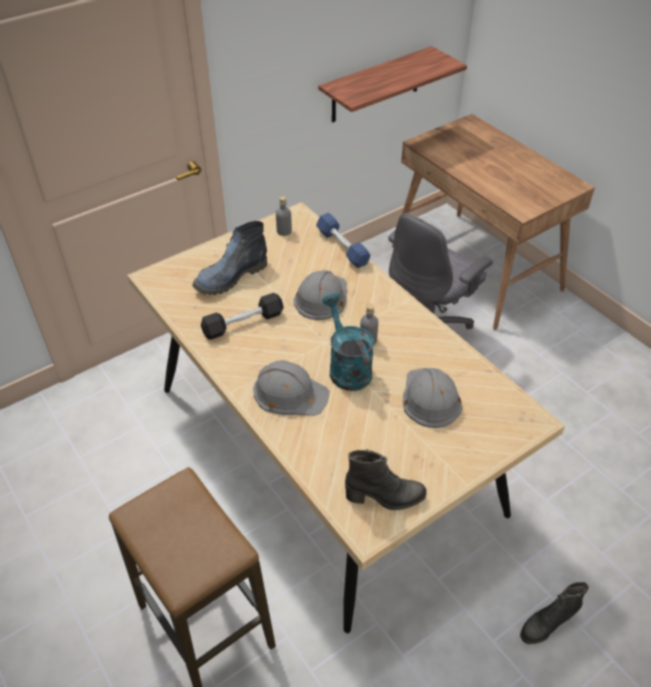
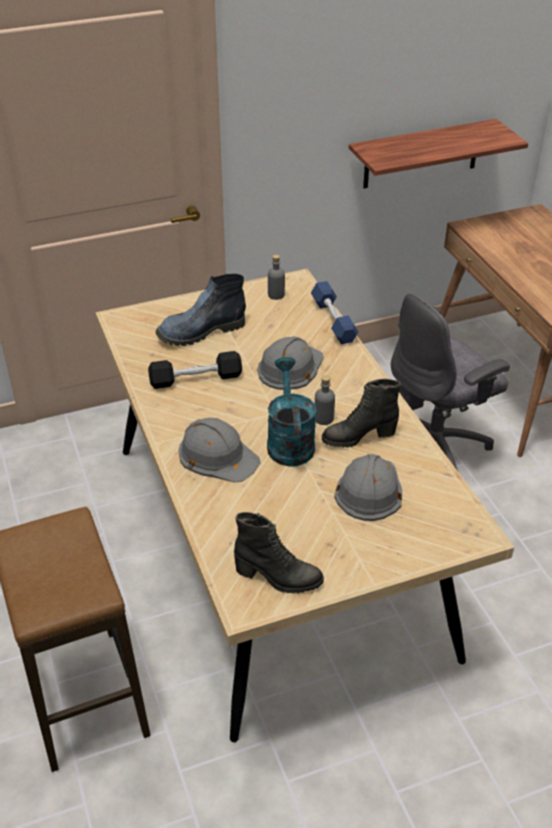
camera: 15 degrees right, 5 degrees down
(547, 624) = (467, 789): black boot -> black boot (358, 437)

